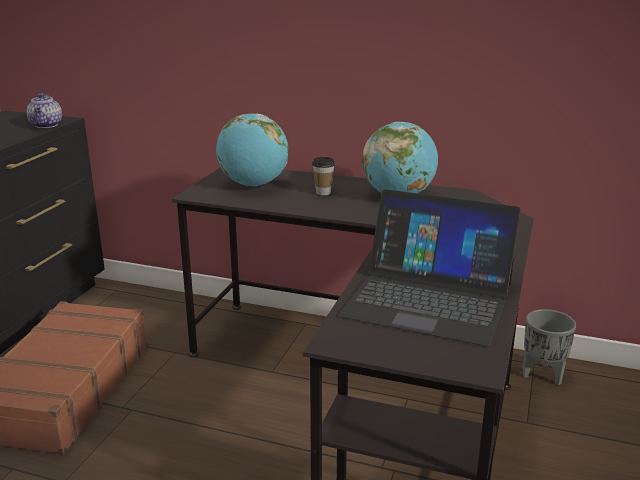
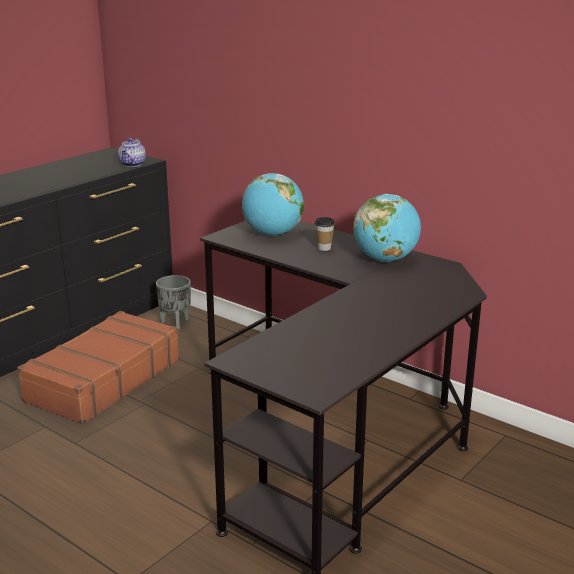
camera: 20 degrees right, 0 degrees up
(428, 299) = (328, 343): laptop -> none
(543, 375) = (506, 446): grey planter -> grey planter (175, 323)

